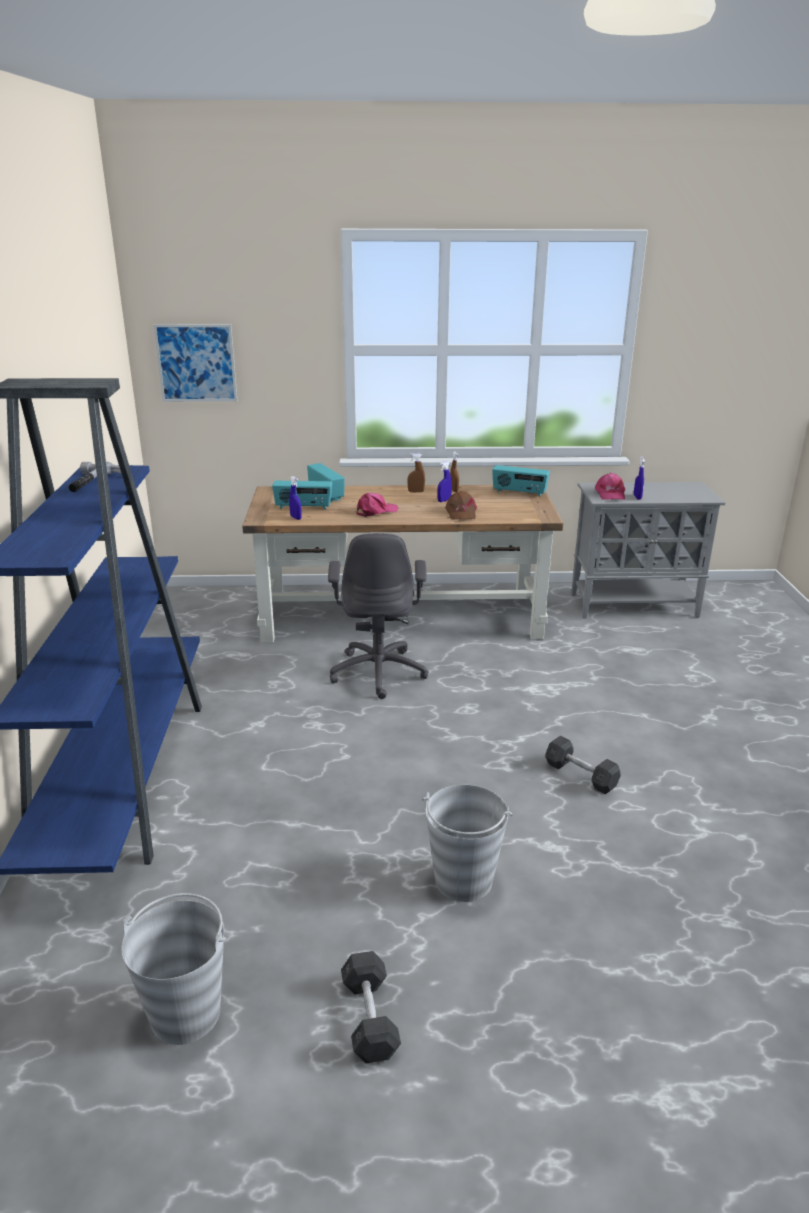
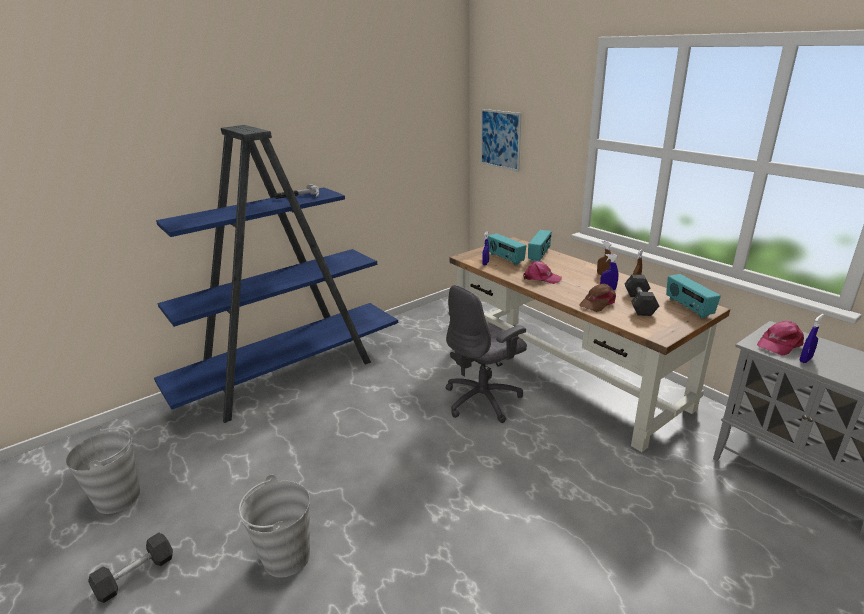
camera: 55 degrees right, 0 degrees up
(581, 775) = (468, 567): grey dumbbell -> grey dumbbell (639, 304)

